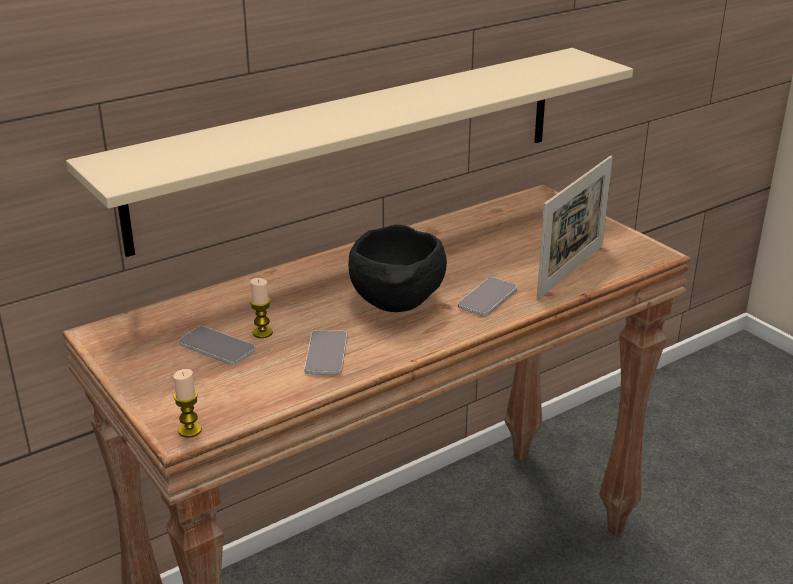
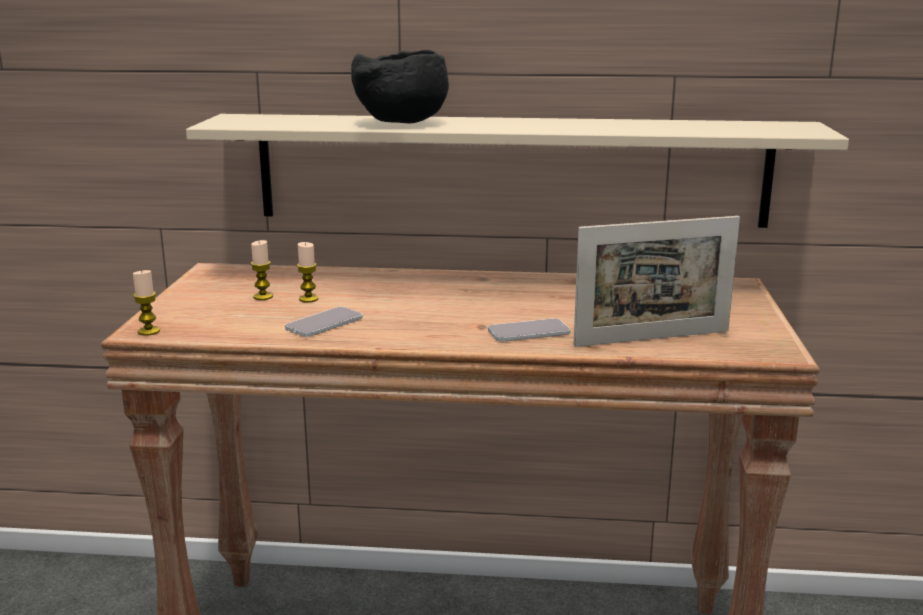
camera: 40 degrees right, 10 degrees down
(217, 347) = (263, 297): phone -> candle
(398, 305) = (442, 314): black bowl -> black bowl (400, 123)

